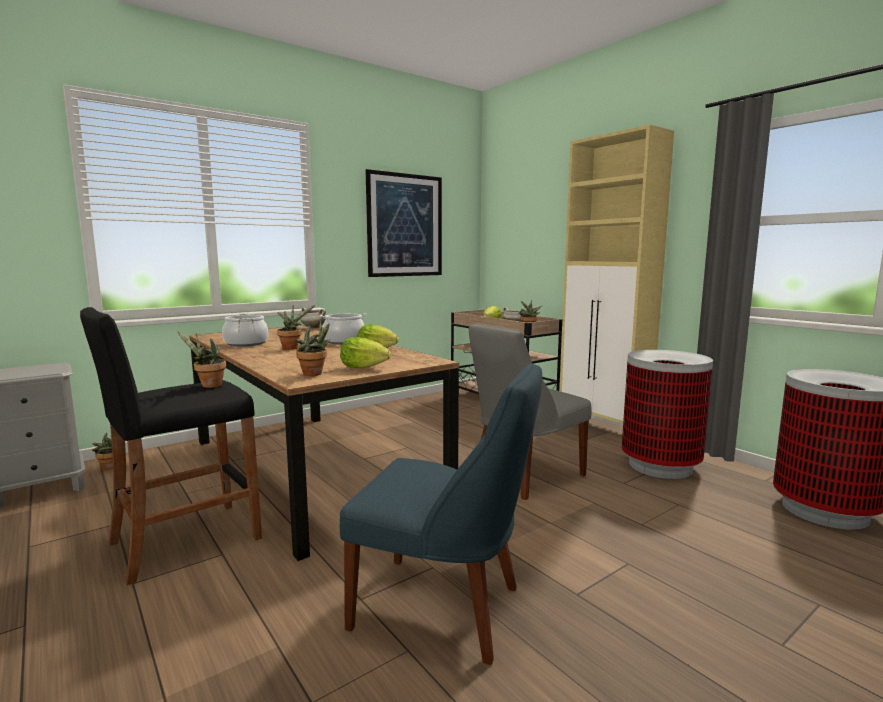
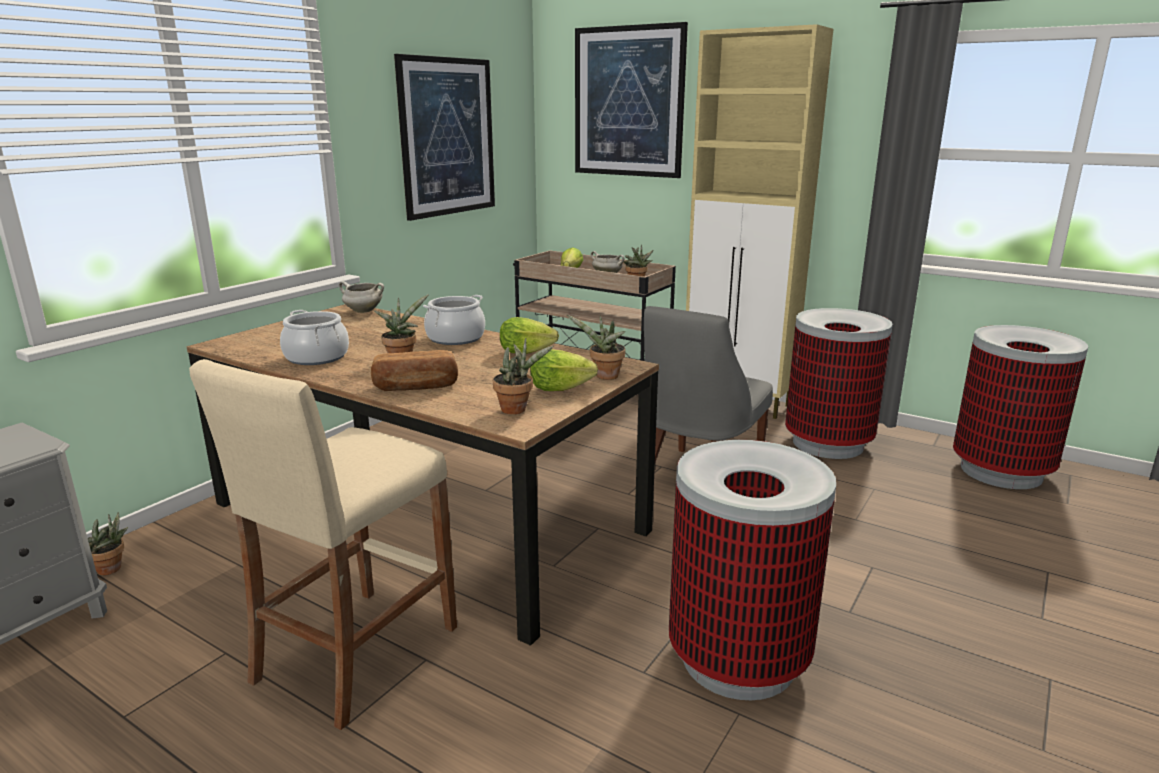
camera: 20 degrees left, 10 degrees up
(185, 540) = (355, 653): black stool -> beige stool
(208, 385) = (369, 444): potted plant -> potted plant (604, 377)
(275, 359) = (416, 386): none -> bread
(444, 608) = (738, 660): blue chair -> trash can
(536, 202) = (628, 102): none -> picture

